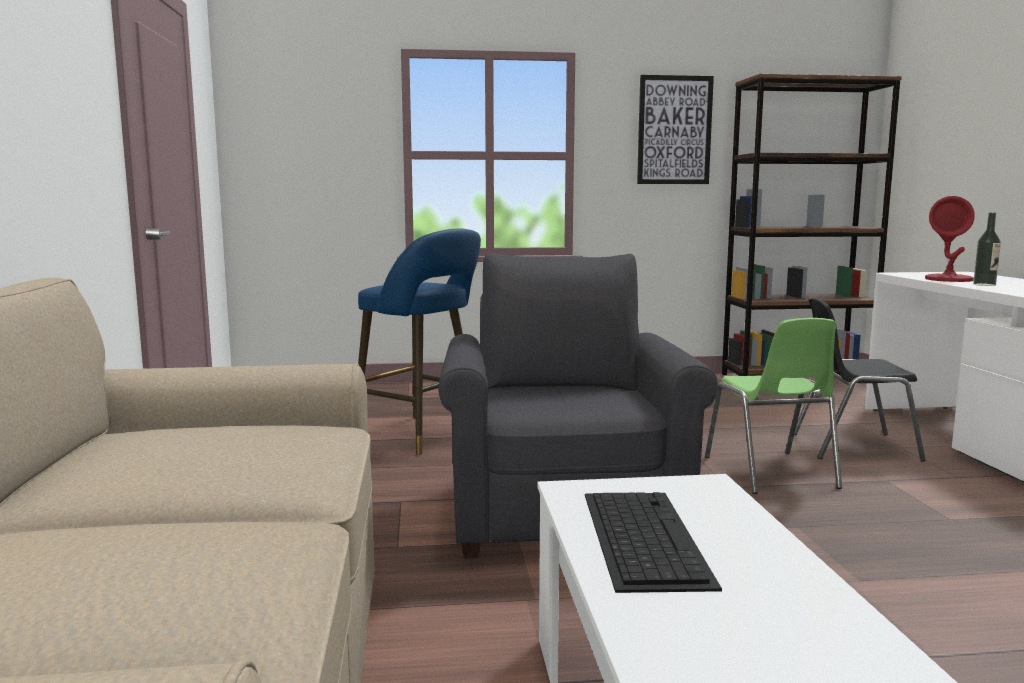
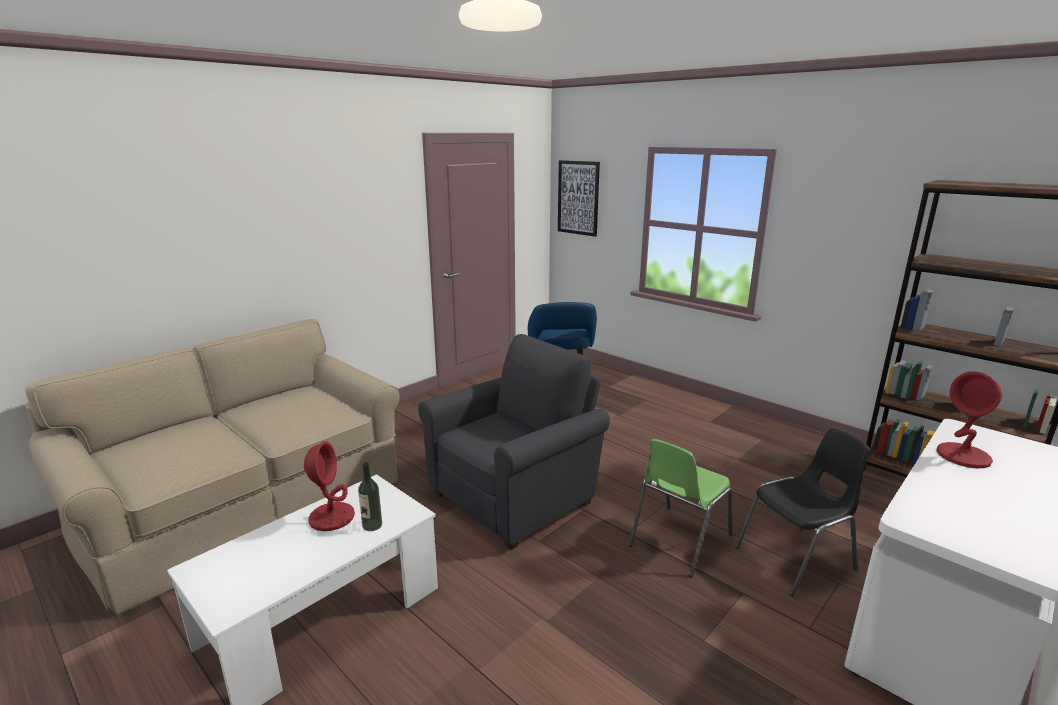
camera: 50 degrees right, 10 degrees up
(642, 535) = (331, 517): keyboard -> red table lamp
(674, 130) = (861, 222): picture -> picture (578, 198)
(852, 446) = (797, 559): black chair -> black chair turned 105 degrees clockwise
(984, 284) = (955, 477): bottle -> bottle (372, 525)

